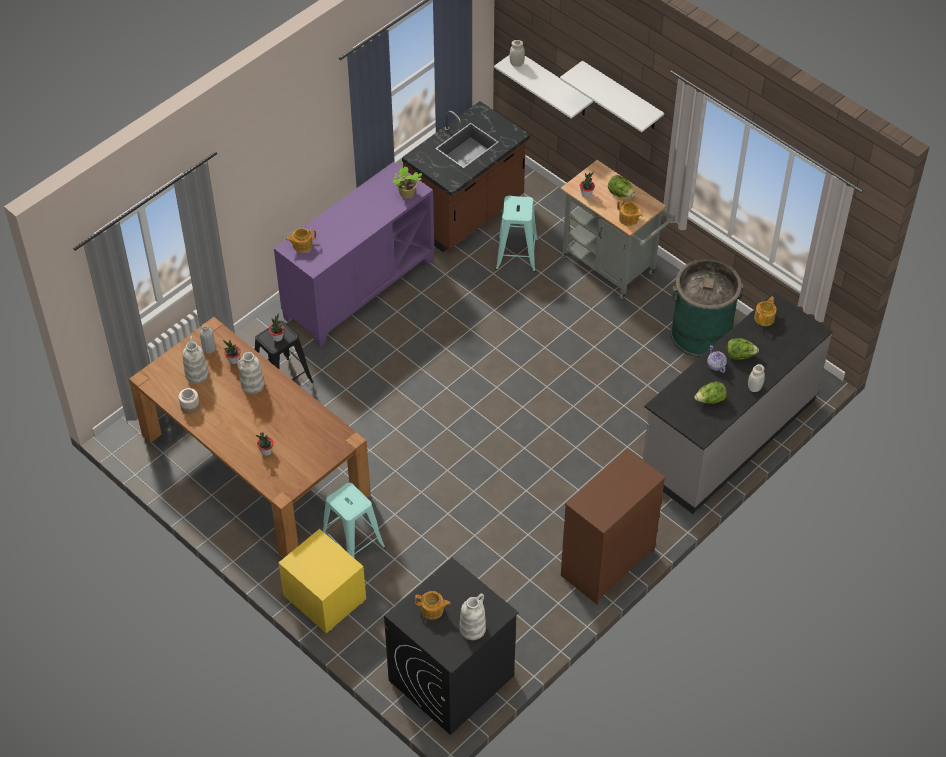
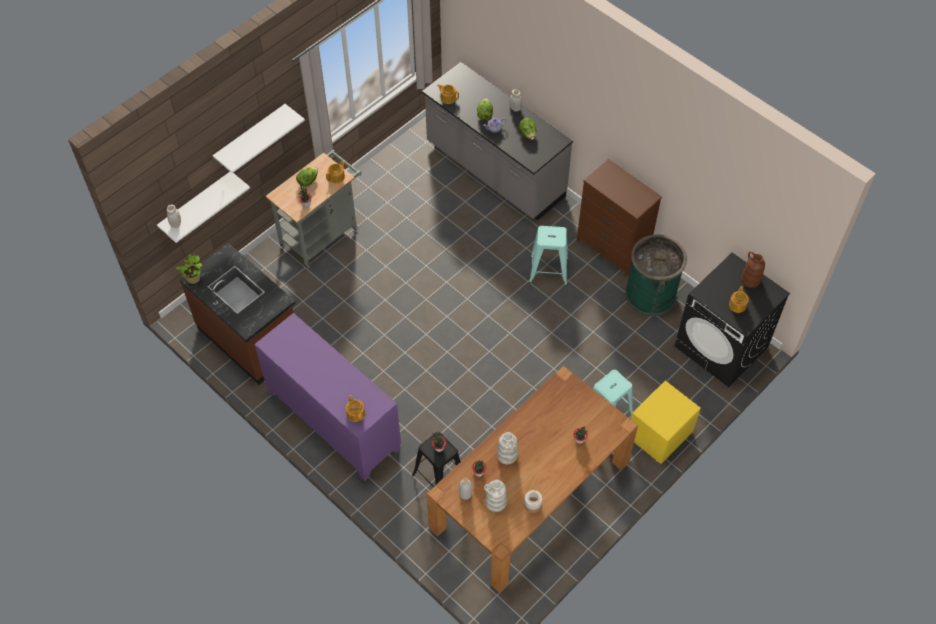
camera: 90 degrees left, 5 degrees up
(406, 194) = (297, 332): potted plant -> potted plant (194, 278)
(472, 628) = (750, 280): white vase -> brown vase
(516, 254) = (302, 300): turquoise stool -> turquoise stool (548, 270)
(701, 334) = (396, 181): green trash can -> green trash can (650, 294)

